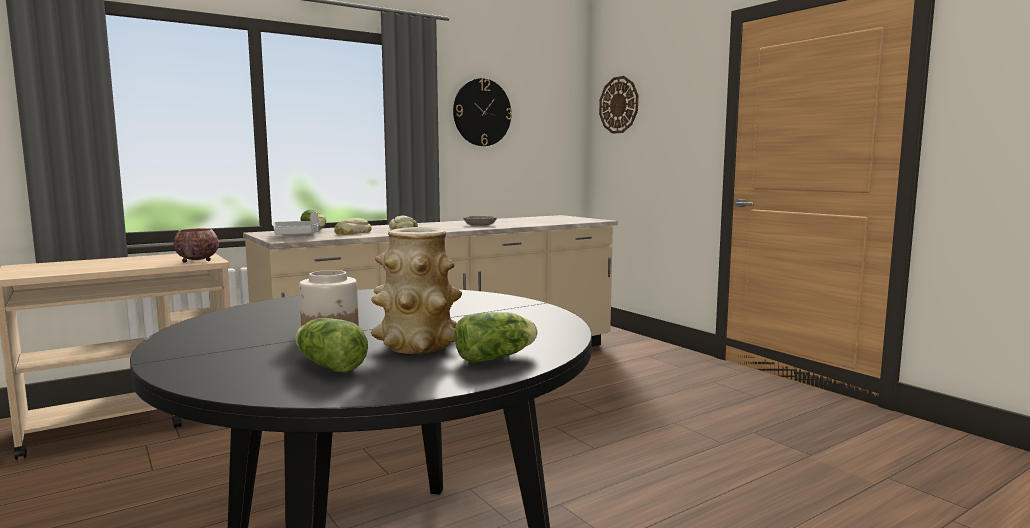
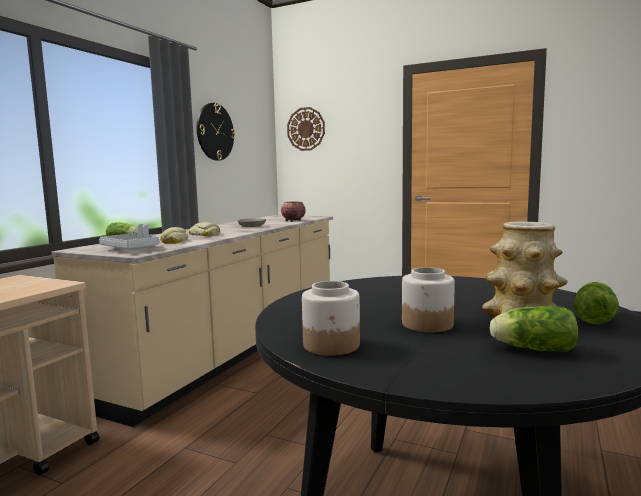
camera: 30 degrees left, 0 degrees up
(197, 261) = (43, 285): bowl -> bowl (293, 221)
(210, 331) = (332, 345): none -> jar

